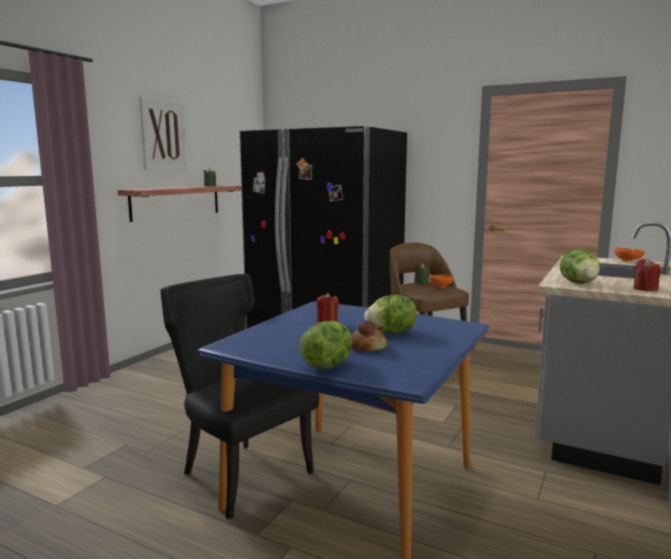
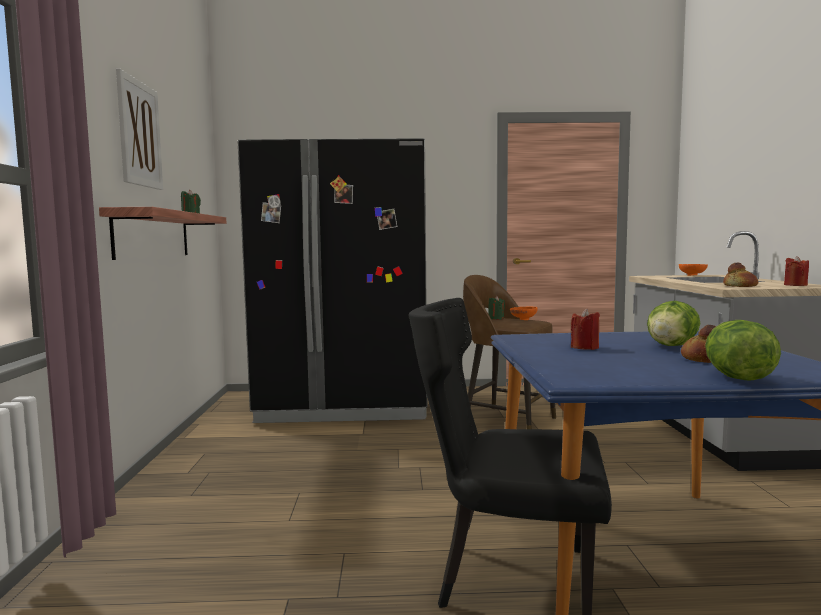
camera: 30 degrees left, 5 degrees down
(579, 283) = (740, 286): lettuce -> bread

